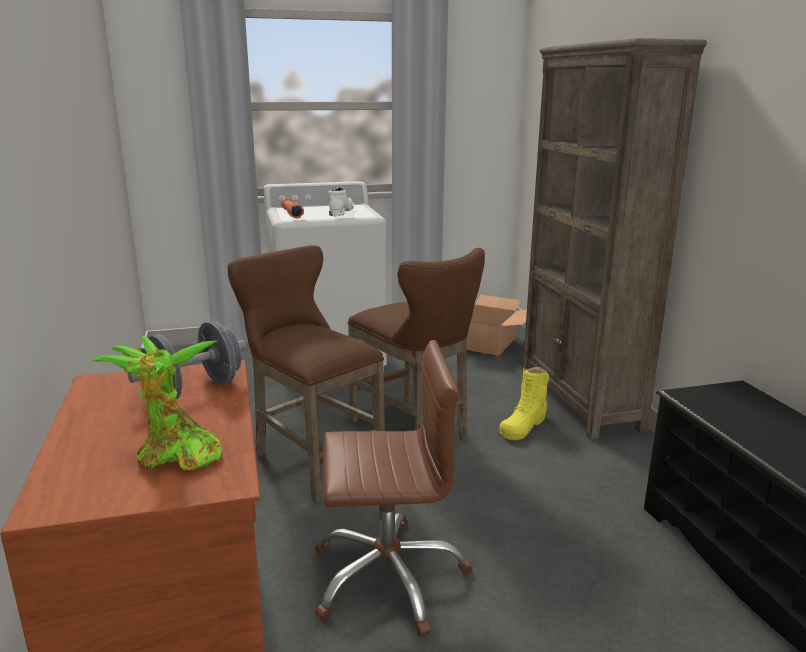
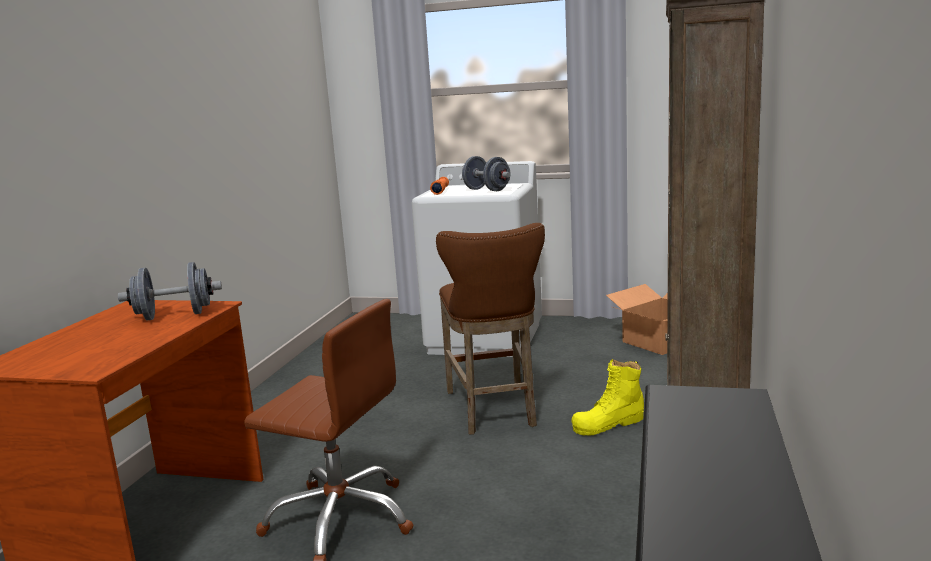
camera: 30 degrees right, 5 degrees down
(175, 456) = (94, 352): potted plant -> none
(312, 459) = (381, 418): brown stool -> none
(340, 212) = (486, 190): white boot -> grey dumbbell

